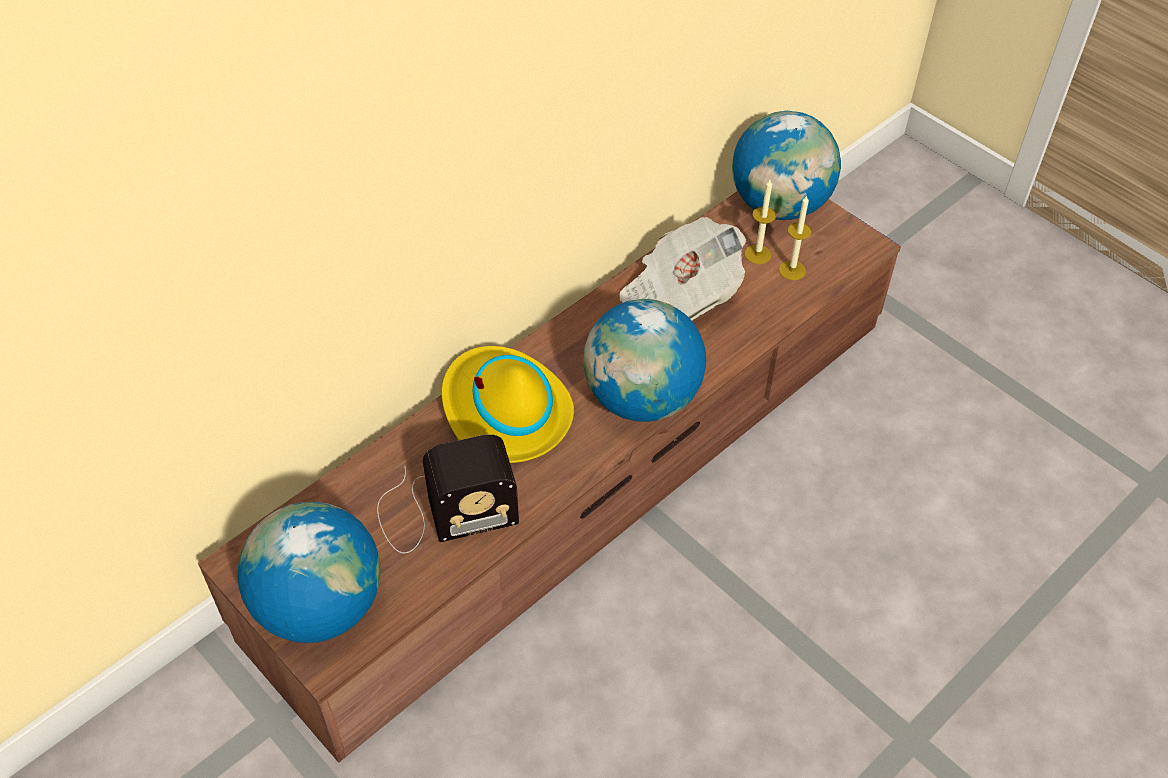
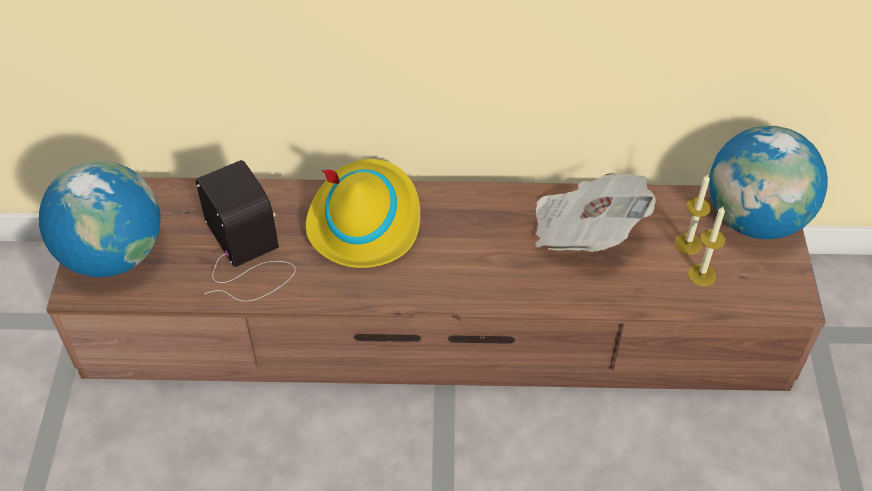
camera: 45 degrees right, 0 degrees up
(442, 512) = (247, 254): radio -> radio turned 150 degrees counterclockwise
(641, 398) = (466, 282): globe -> none

